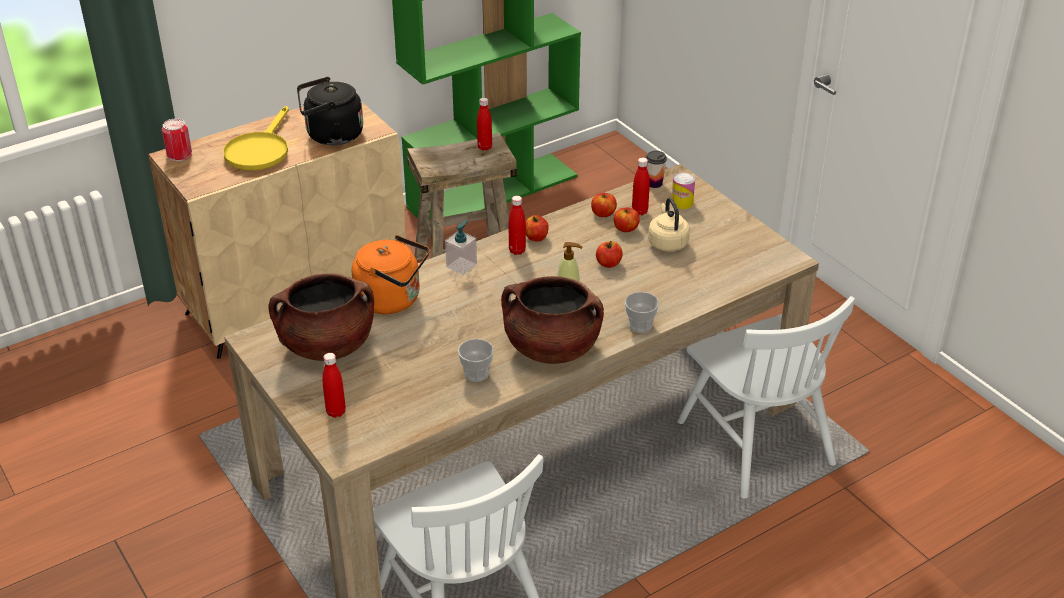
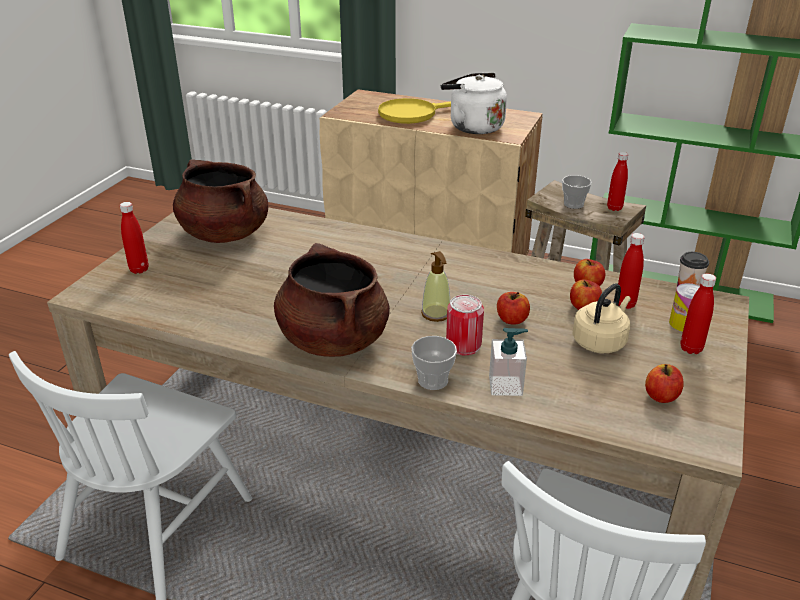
camera: 55 degrees right, 5 degrees down
(179, 154) = (370, 96): can -> can (463, 345)
(331, 136) = (473, 127): black kettle -> white kettle
(392, 300) = (315, 236): orange kettle -> none
(461, 265) = (402, 247): soap dispenser -> soap dispenser (506, 385)
(476, 374) = (251, 314): cup -> cup (573, 204)
(517, 251) = (461, 264): red bottle -> red bottle (691, 348)
(536, 237) = (495, 266): apple -> apple (661, 396)

